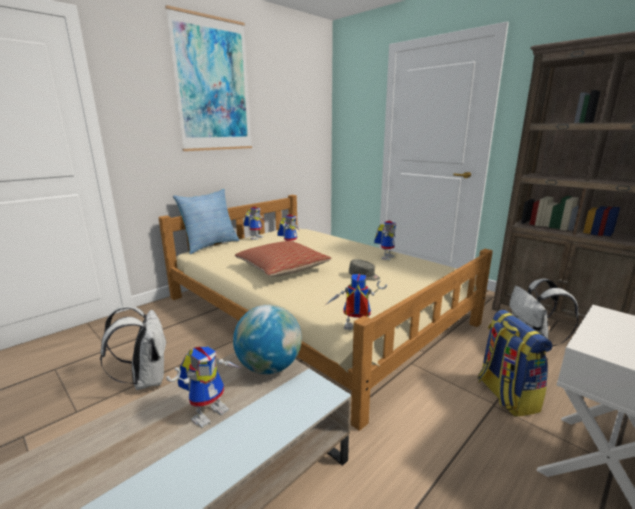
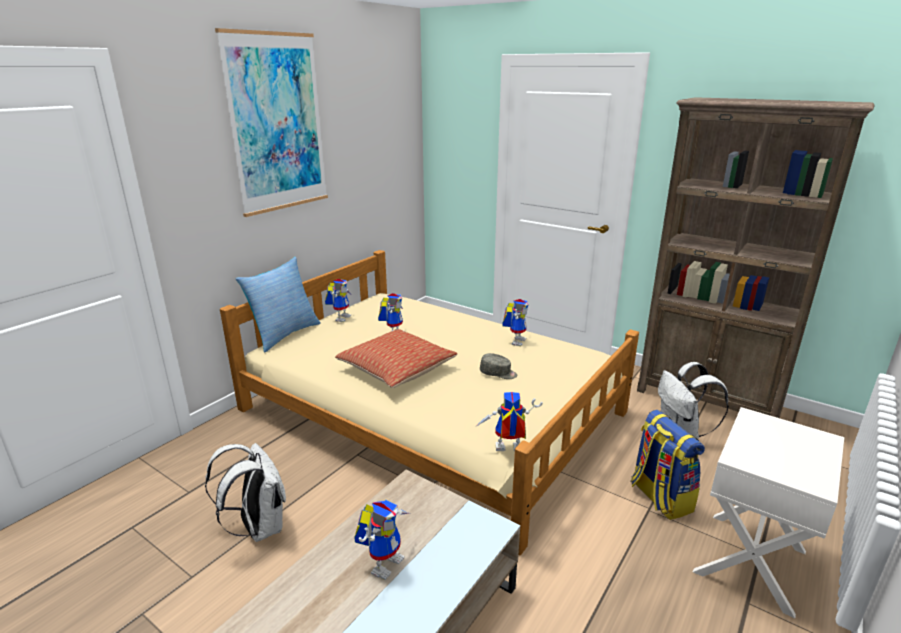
camera: 10 degrees left, 5 degrees up
(269, 367) = (427, 504): globe -> none

